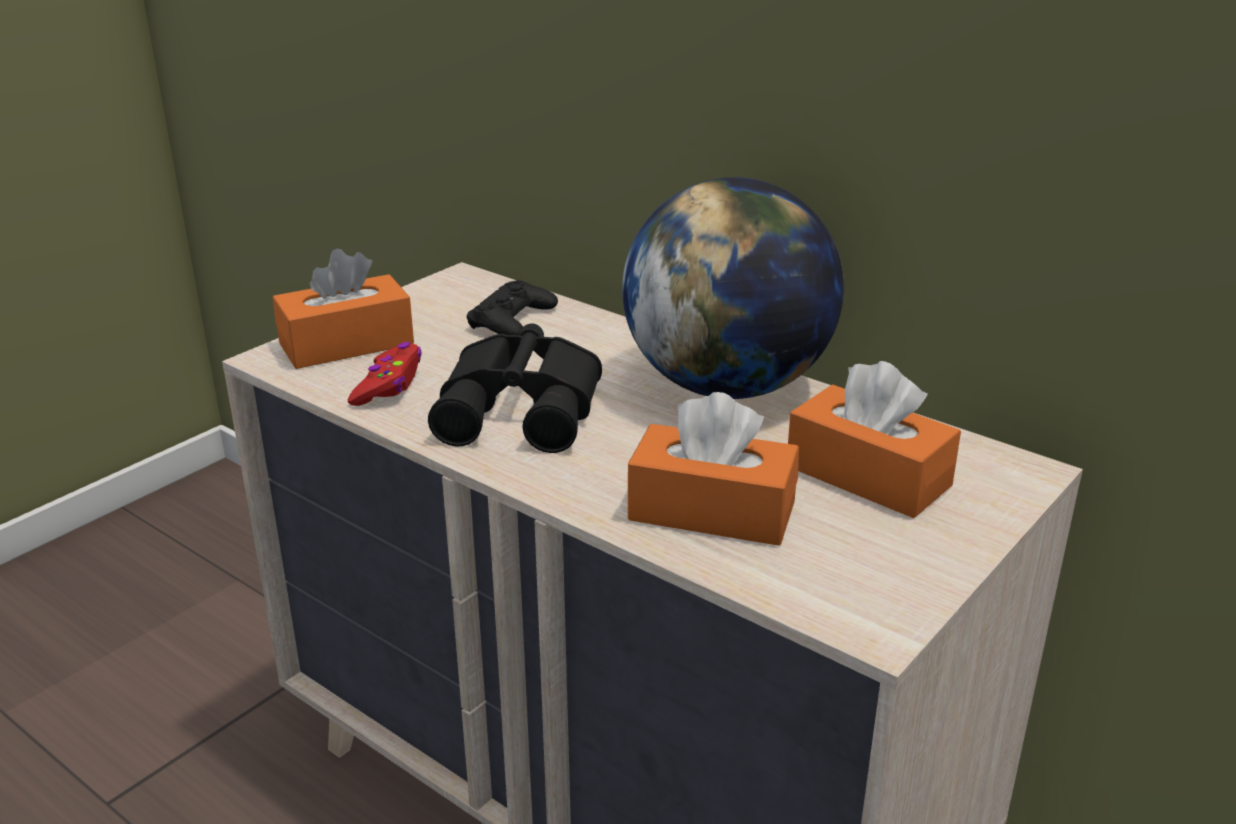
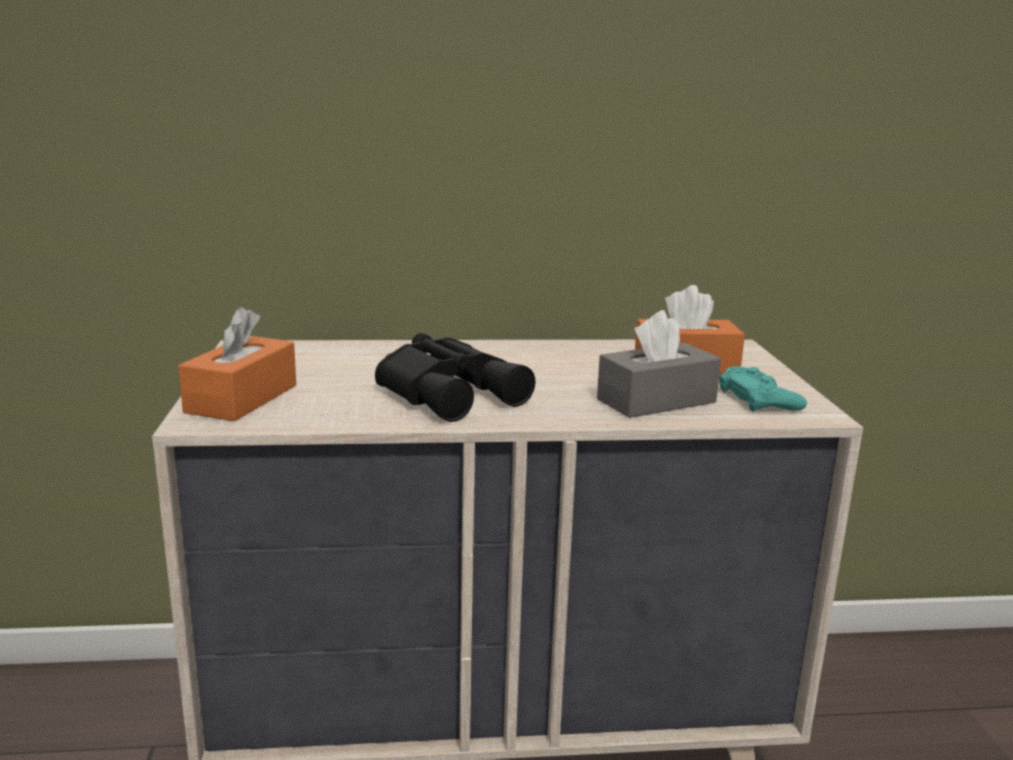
camera: 45 degrees left, 10 degrees down
(388, 385) = (332, 409): red game controller -> none
(512, 320) = (337, 357): black game controller -> none
(712, 511) = (656, 401): orange tissue box -> grey tissue box
(727, 386) = (538, 352): globe -> none
(848, 567) = (759, 399): none -> turquoise game controller

